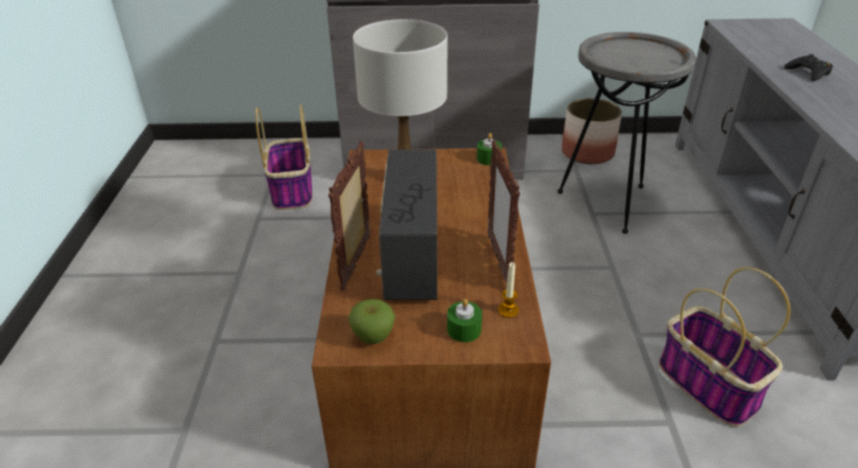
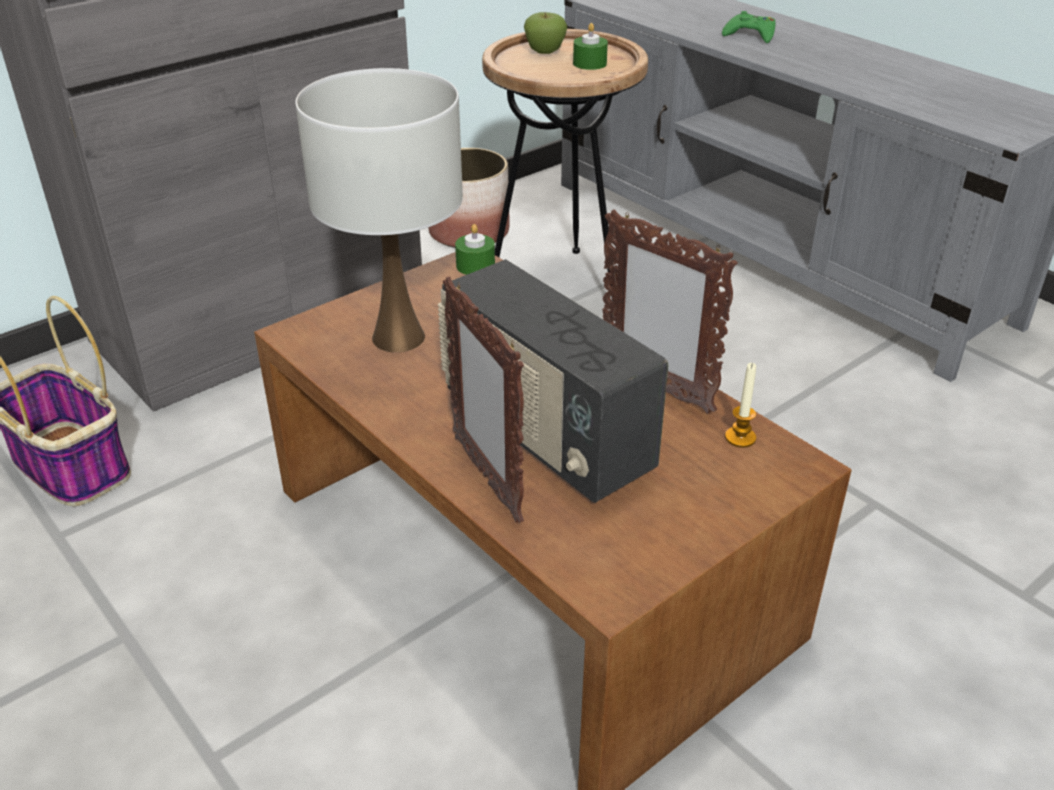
camera: 40 degrees left, 0 degrees up
(373, 337) = (636, 556): apple -> apple (545, 52)
(464, 329) = (724, 486): green candle -> green candle (589, 63)
(608, 203) = (560, 286): grey side table -> brown side table
(710, 385) = (868, 444): basket -> none
(808, 72) = (750, 34): black game controller -> green game controller

